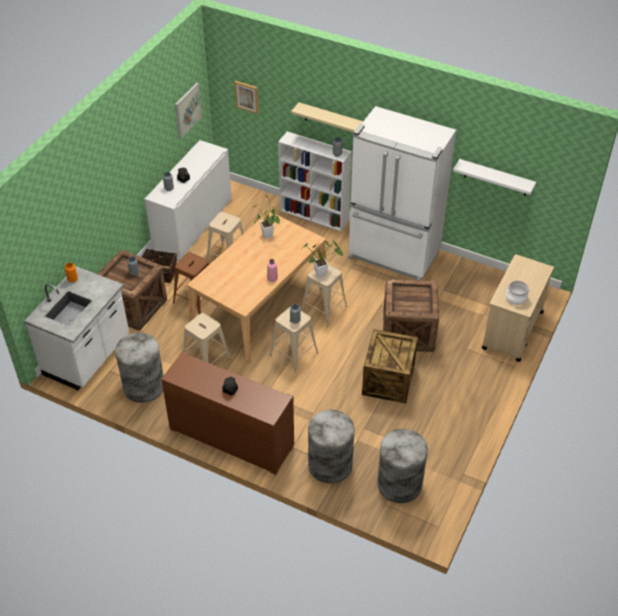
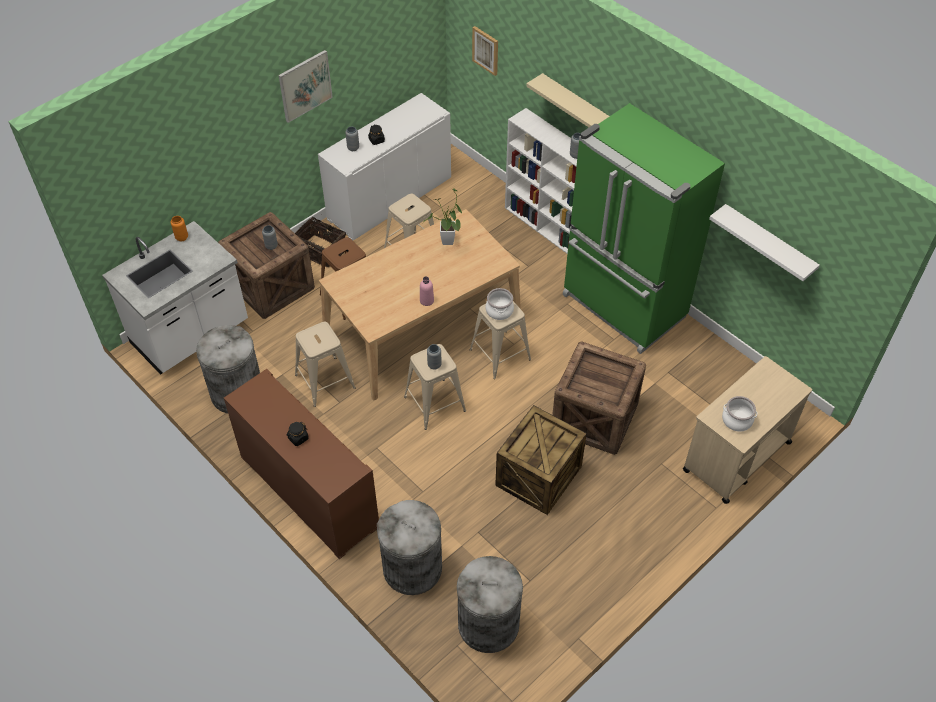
camera: 20 degrees right, 5 degrees up
(187, 110) = (405, 51): picture -> picture (305, 85)
(323, 273) = (499, 311): potted plant -> cooking pot
(393, 256) = (622, 307): white fridge -> green fridge

